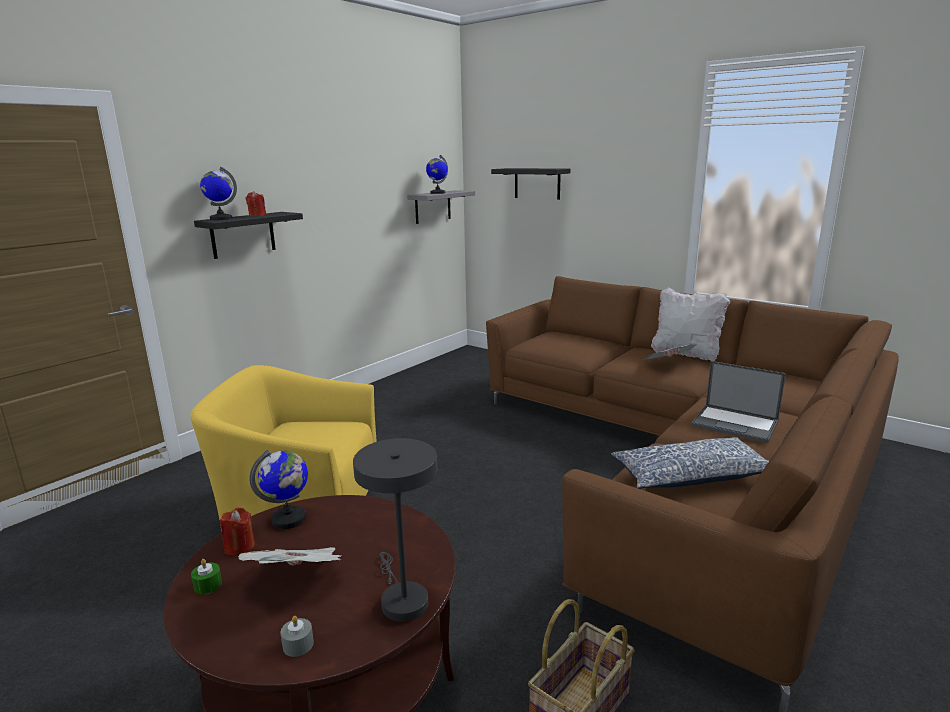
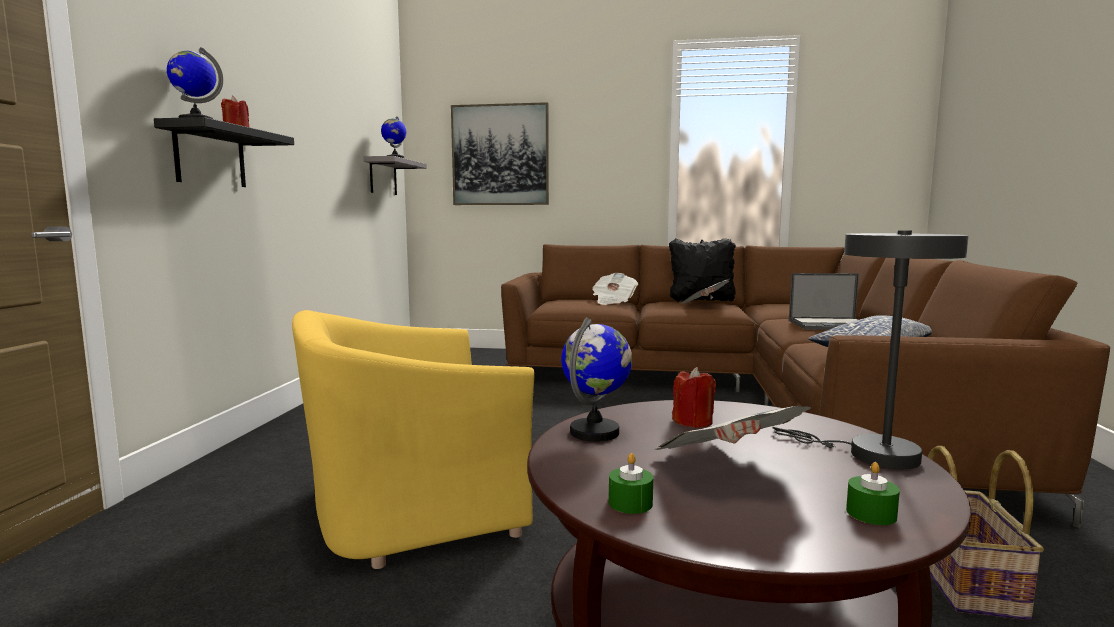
camera: 30 degrees left, 10 degrees down
(239, 546) = (587, 464): red candle -> red candle (693, 422)
(298, 645) = (871, 514): grey candle -> green candle
(537, 183) = (500, 155): black shelf -> picture
(593, 344) = (613, 301): none -> newspaper
(685, 354) = (701, 301): white pillow -> black pillow

